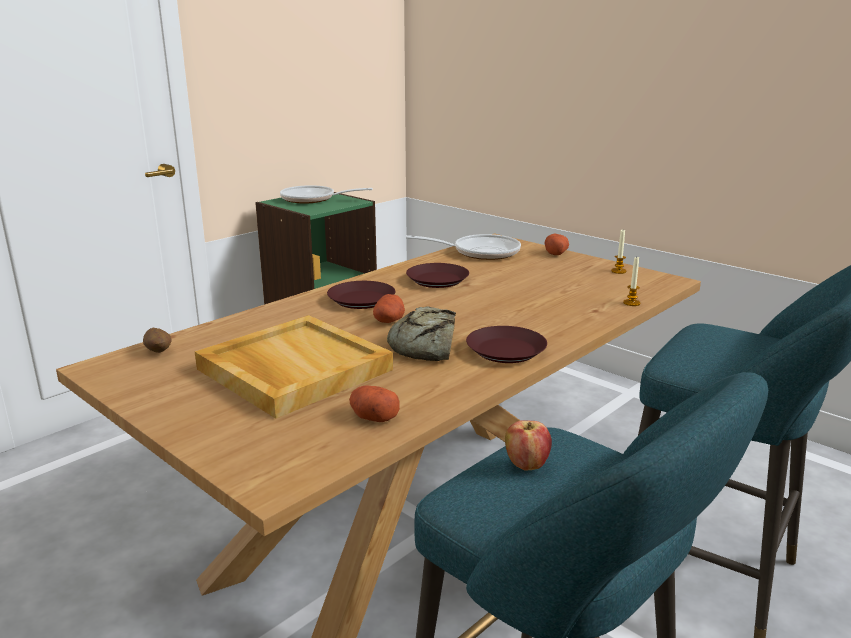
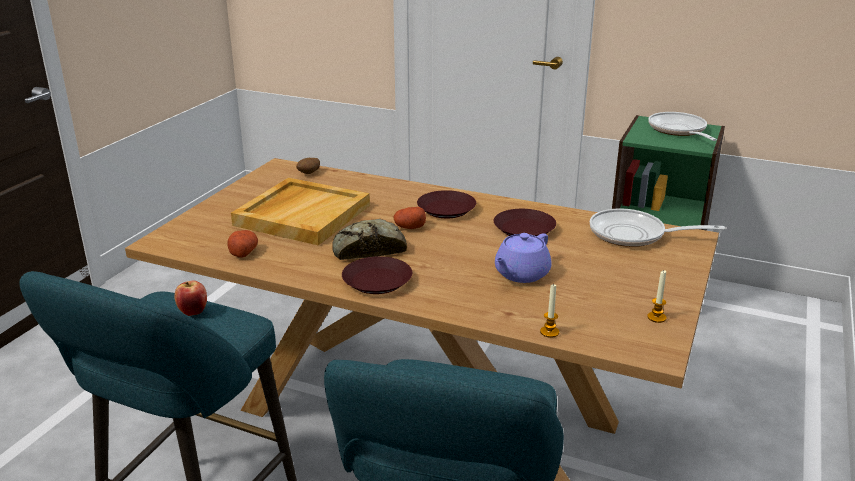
camera: 70 degrees right, 5 degrees up
(480, 252) = (634, 235): frying pan -> frying pan turned 120 degrees clockwise
(526, 295) = (521, 274): none -> purple teapot
(556, 253) = (684, 274): potato -> none

